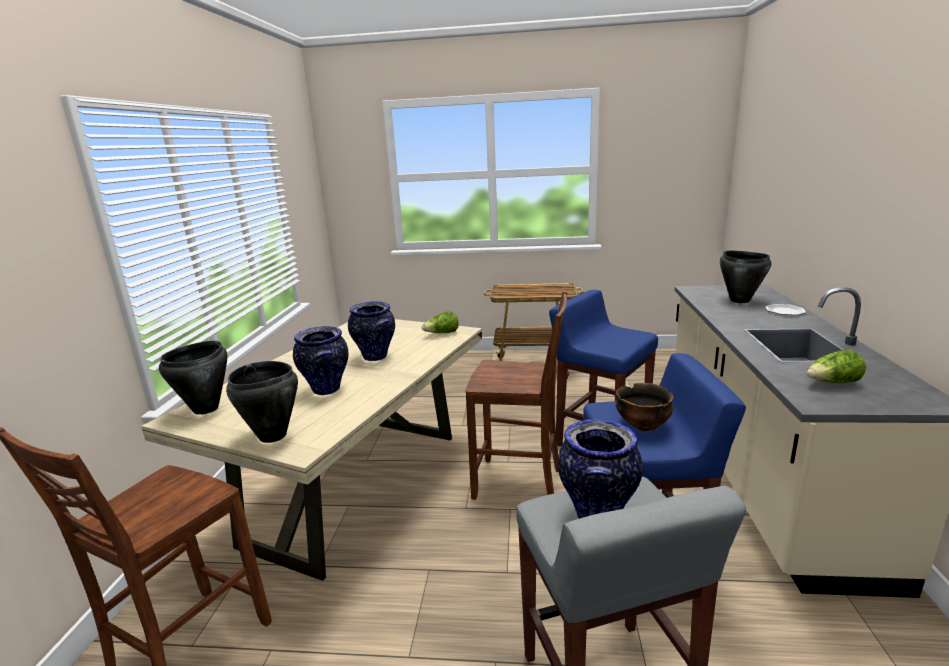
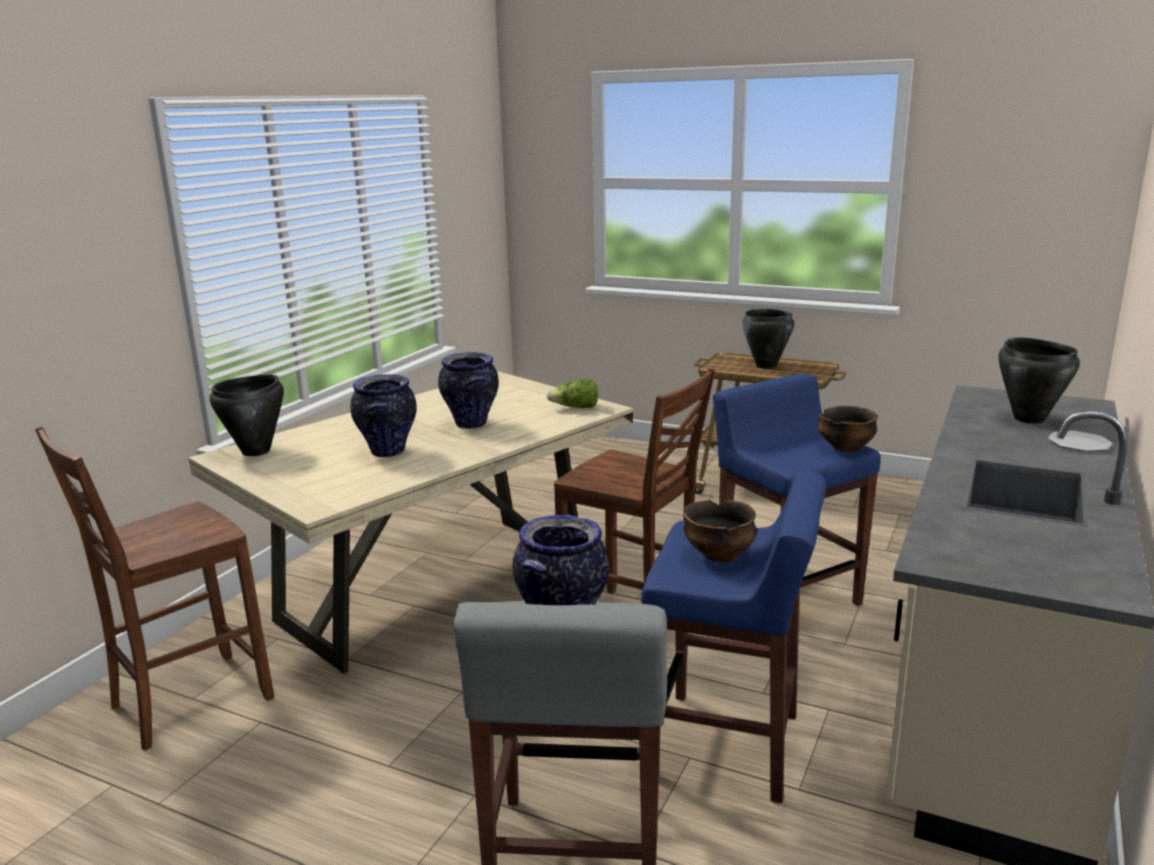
camera: 20 degrees right, 0 degrees up
(272, 436) = (298, 489): black cooking pot -> black cooking pot (766, 366)
(637, 335) = (846, 448): none -> bowl
(832, 383) = (996, 544): lettuce -> none

